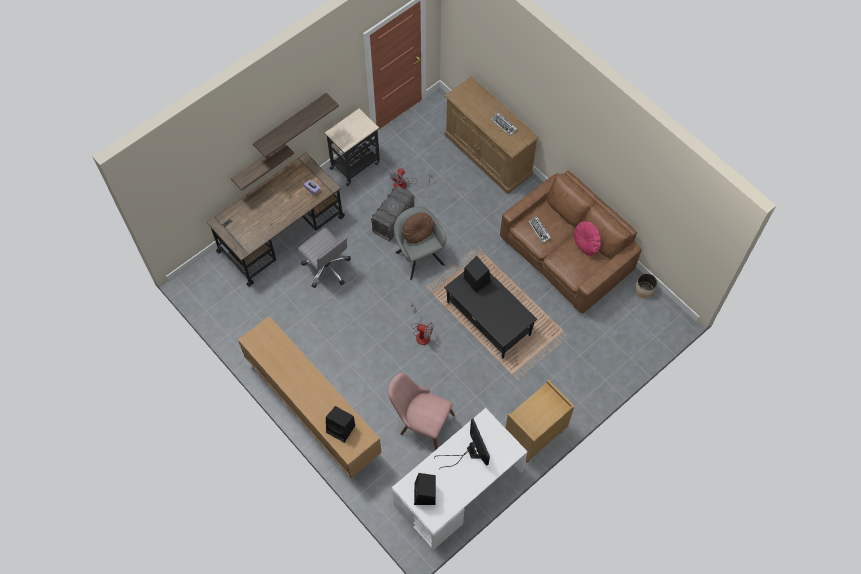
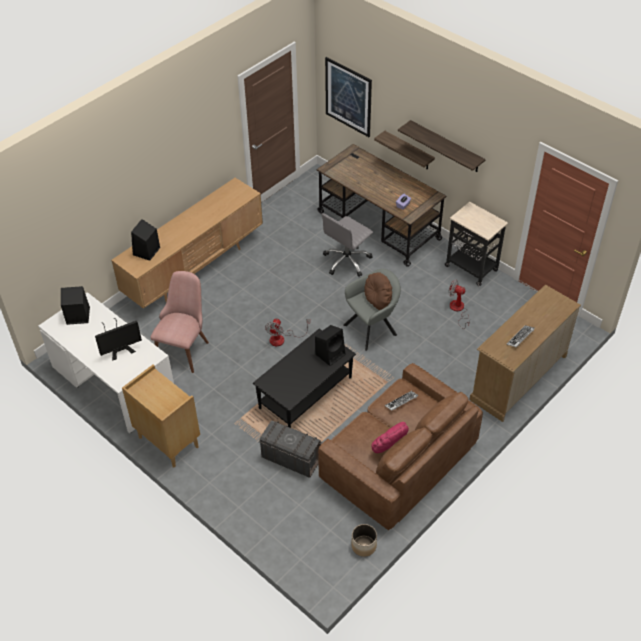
camera: 85 degrees right, 15 degrees down
(185, 198) = (348, 97): none -> picture
(393, 221) = (411, 304): grey storage box -> grey storage box (291, 458)

